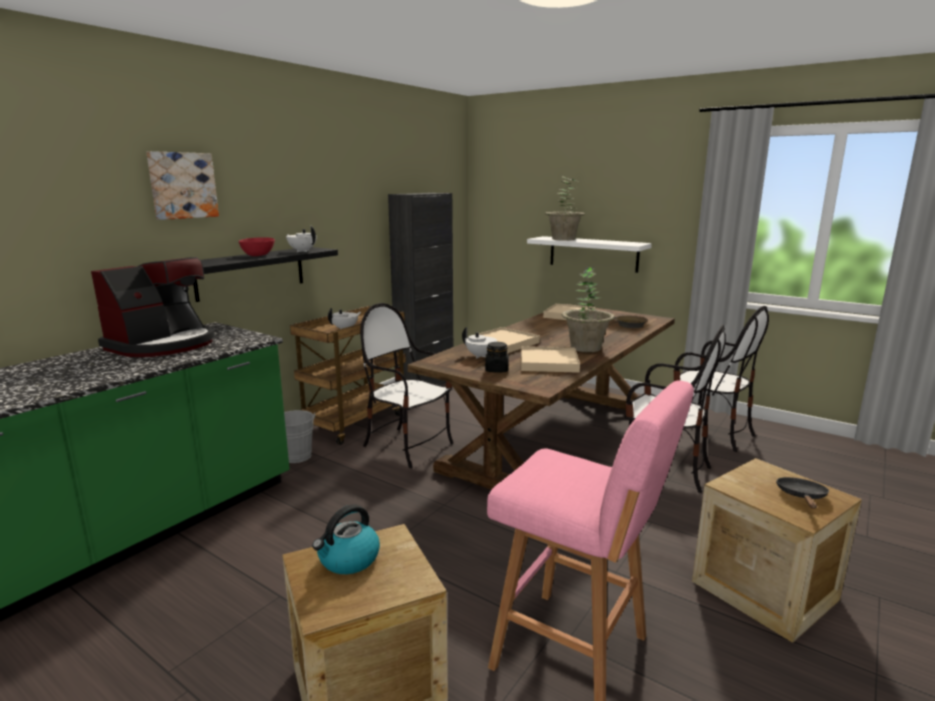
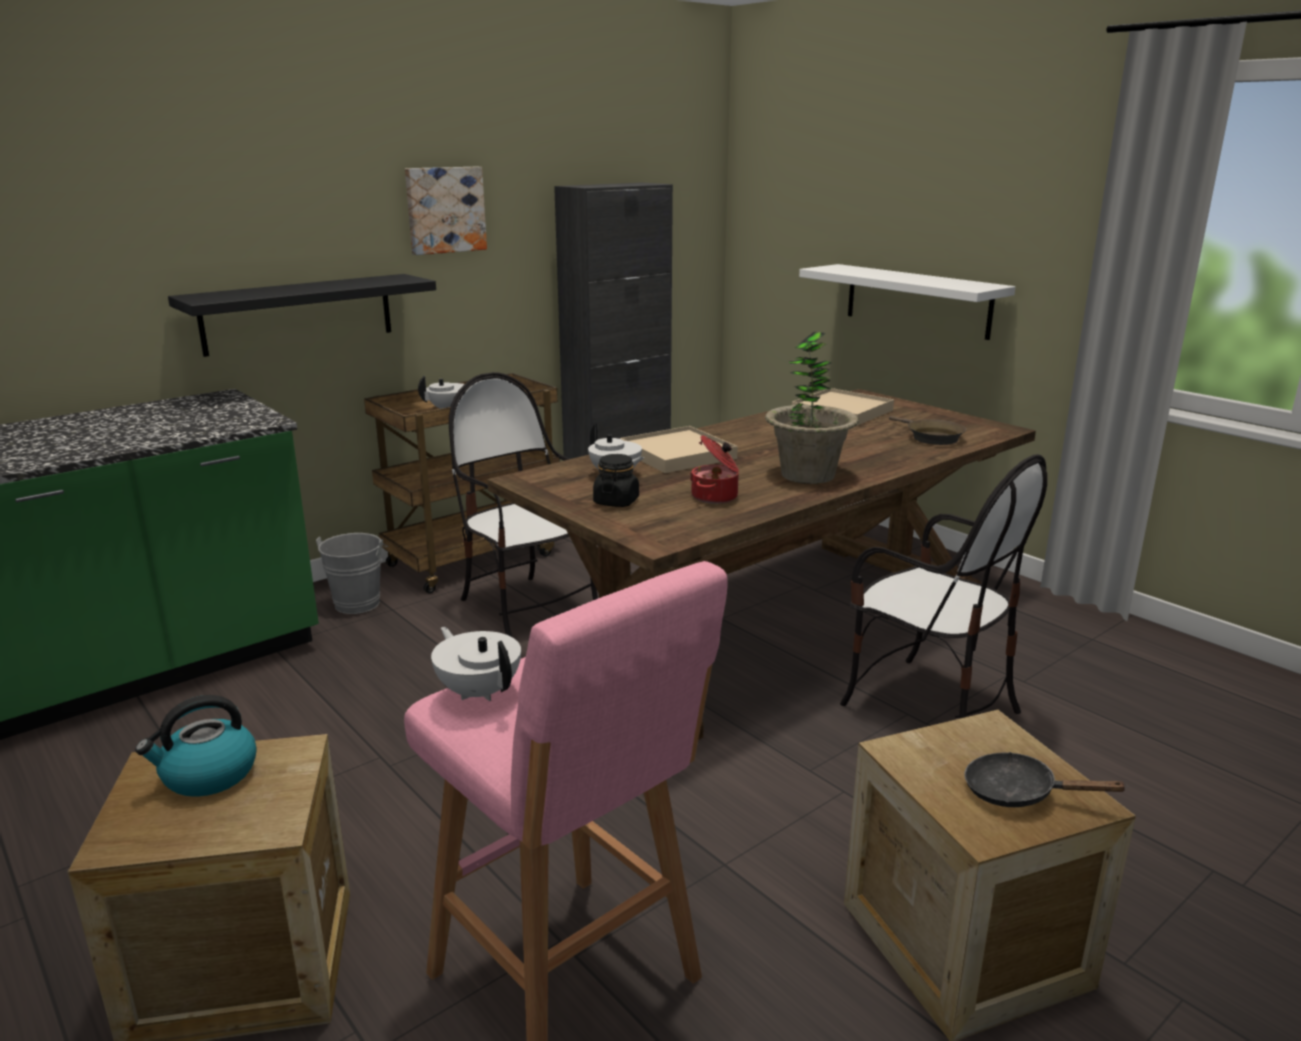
camera: 15 degrees right, 5 degrees up
(163, 345) = (128, 421): coffee machine -> none
(182, 185) = (177, 176): picture -> picture (444, 210)
(258, 255) = (301, 287): red bowl -> none
(302, 251) = (376, 282): white teapot -> white teapot (479, 691)
(549, 363) = (716, 497): beige tray -> cooking pot
(563, 239) = (862, 272): potted plant -> none
(709, 433) = (1064, 649): chair -> none
(801, 497) = (1018, 793): black frying pan -> black frying pan turned 105 degrees counterclockwise

